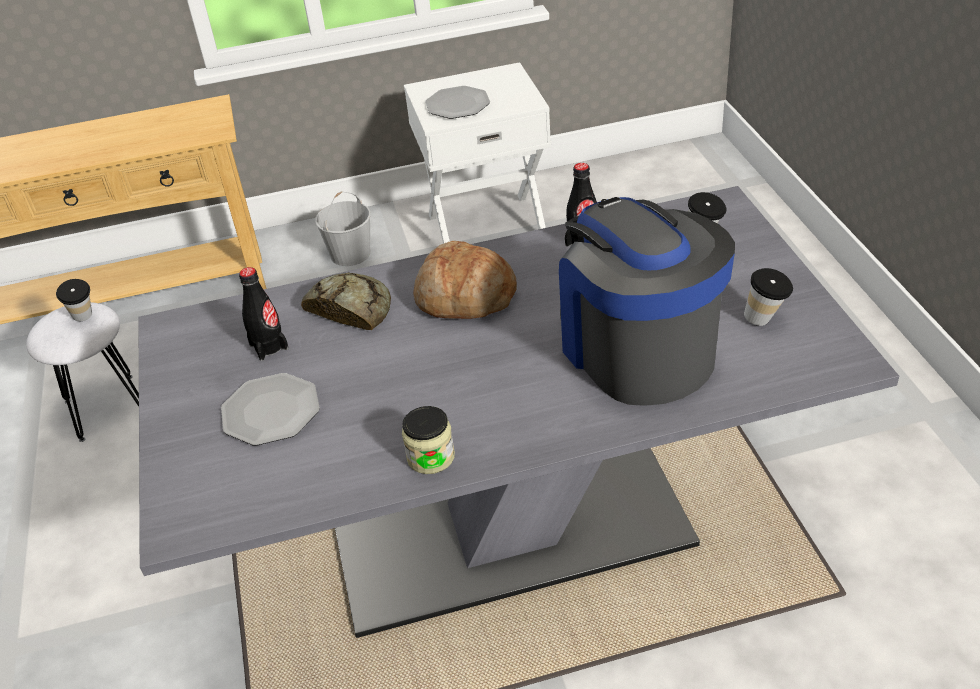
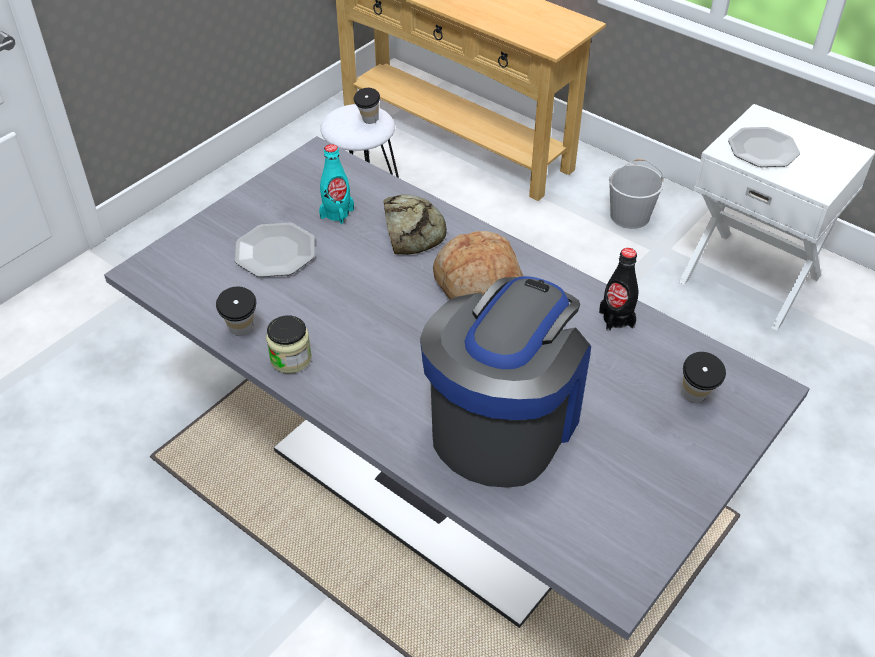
camera: 50 degrees right, 5 degrees up
(269, 346) = (337, 213): black bottle -> turquoise bottle
(765, 320) = (620, 495): cup -> cup (242, 333)

